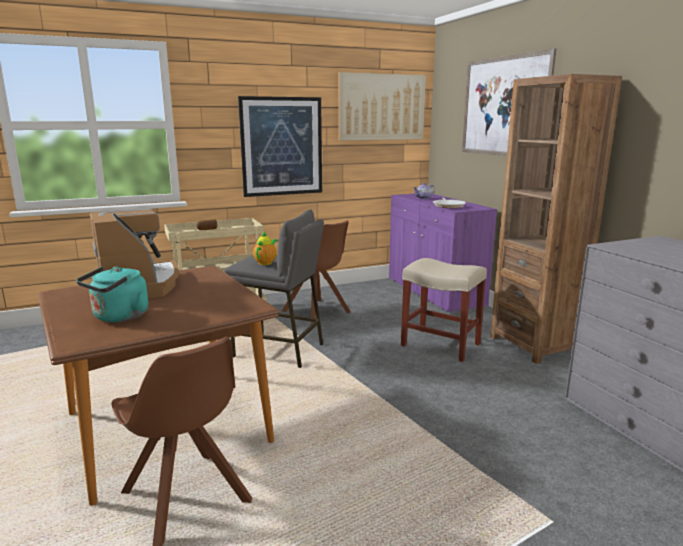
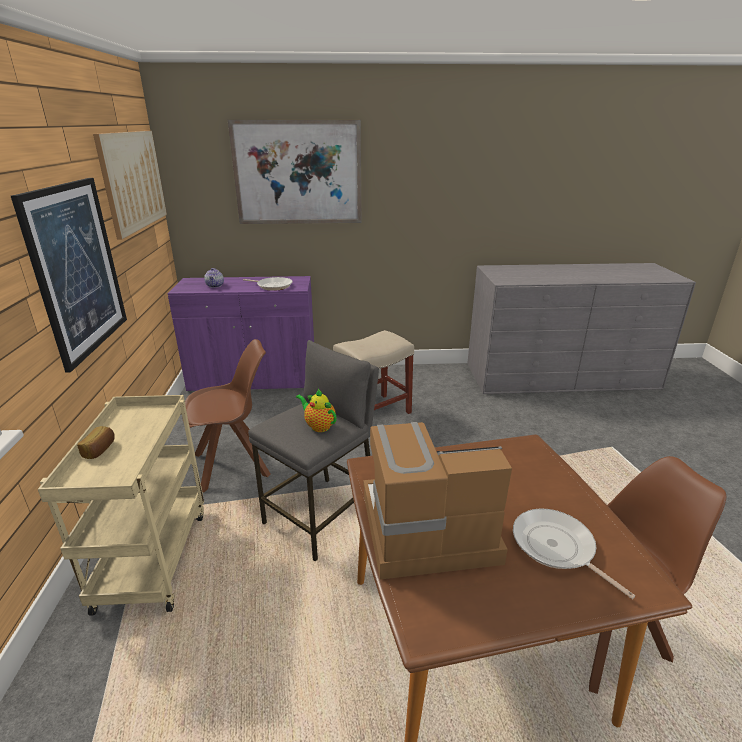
camera: 70 degrees left, 10 degrees up
(118, 317) = (556, 548): turquoise kettle -> frying pan
(534, 345) = (400, 375): brown bookcase -> none

